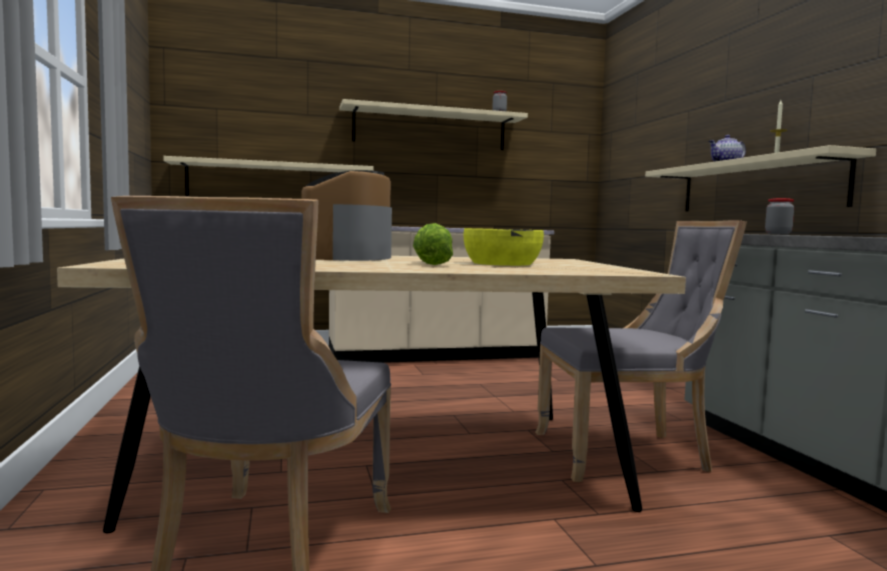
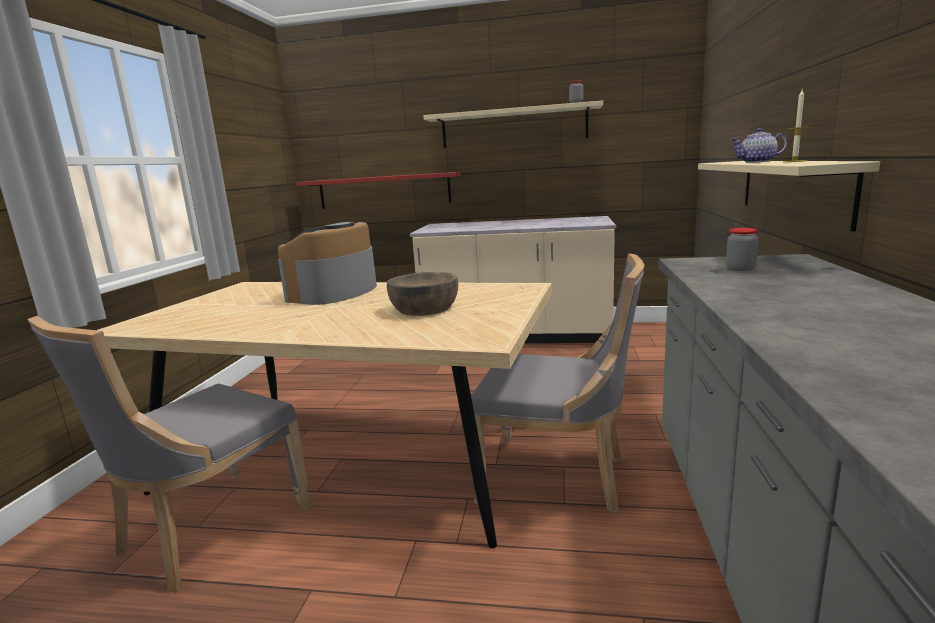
camera: 25 degrees right, 10 degrees up
(273, 182) = (384, 191): beige shelf -> red shelf
(430, 264) = (354, 313): lettuce -> none
(502, 263) = (424, 308): yellow bowl -> brown bowl

